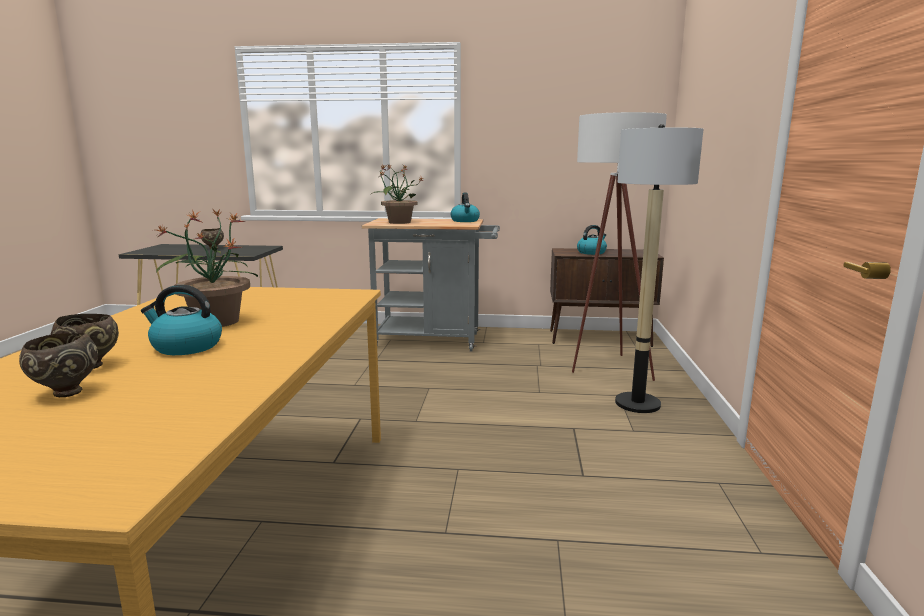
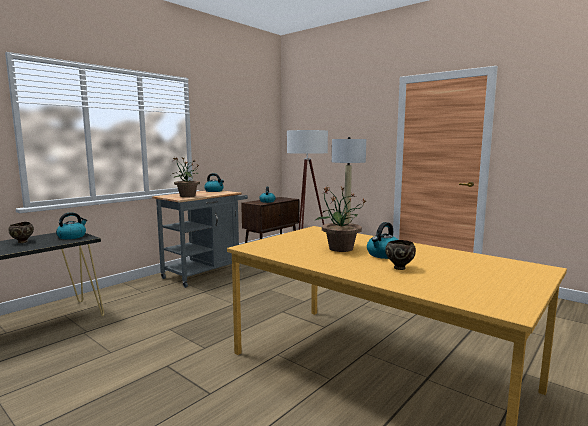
camera: 55 degrees left, 5 degrees down
(65, 393) = (439, 272): brown bowl -> none
(248, 251) = (72, 236): none -> kettle

